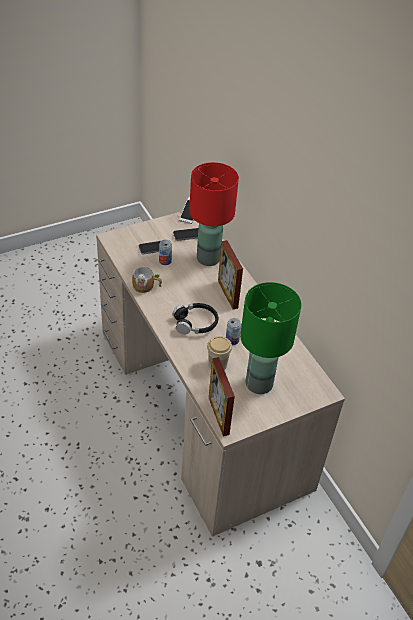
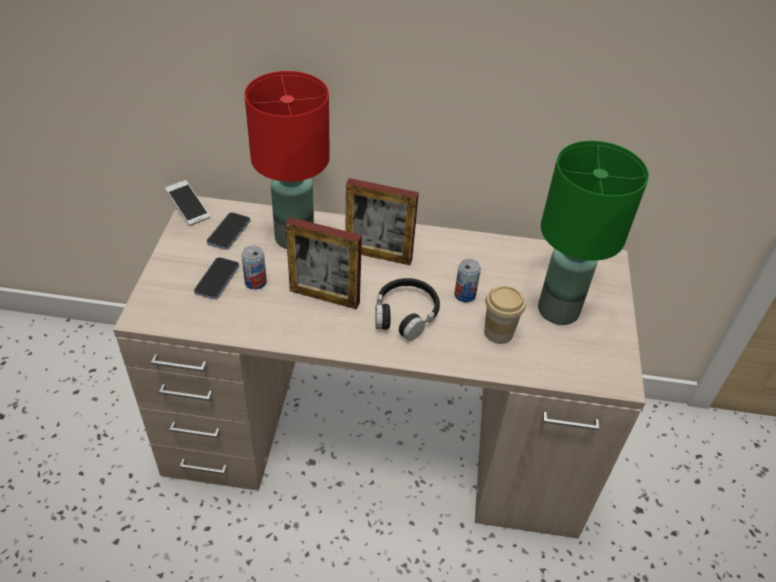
camera: 55 degrees left, 0 degrees up
(147, 287) = (288, 329): mug -> none
(218, 415) = (589, 379): picture frame -> picture frame (324, 297)

